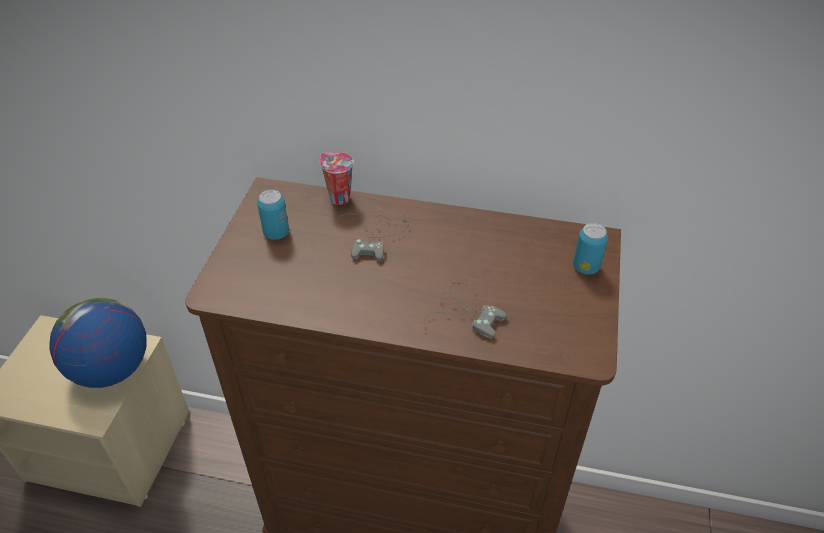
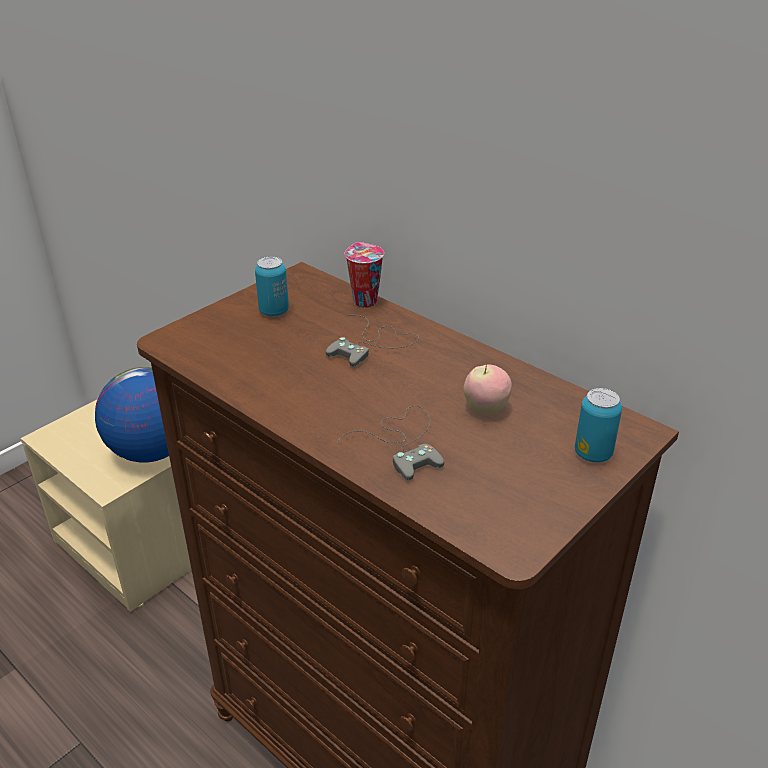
camera: 30 degrees right, 10 degrees down
(497, 260) = (486, 409): none -> apple

